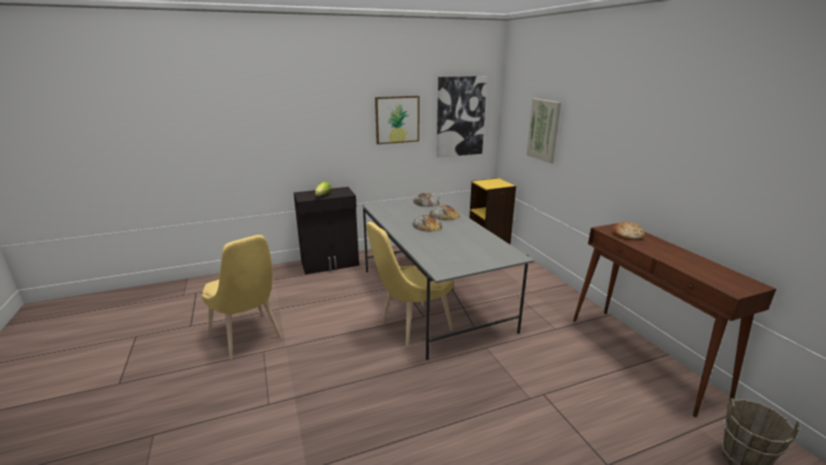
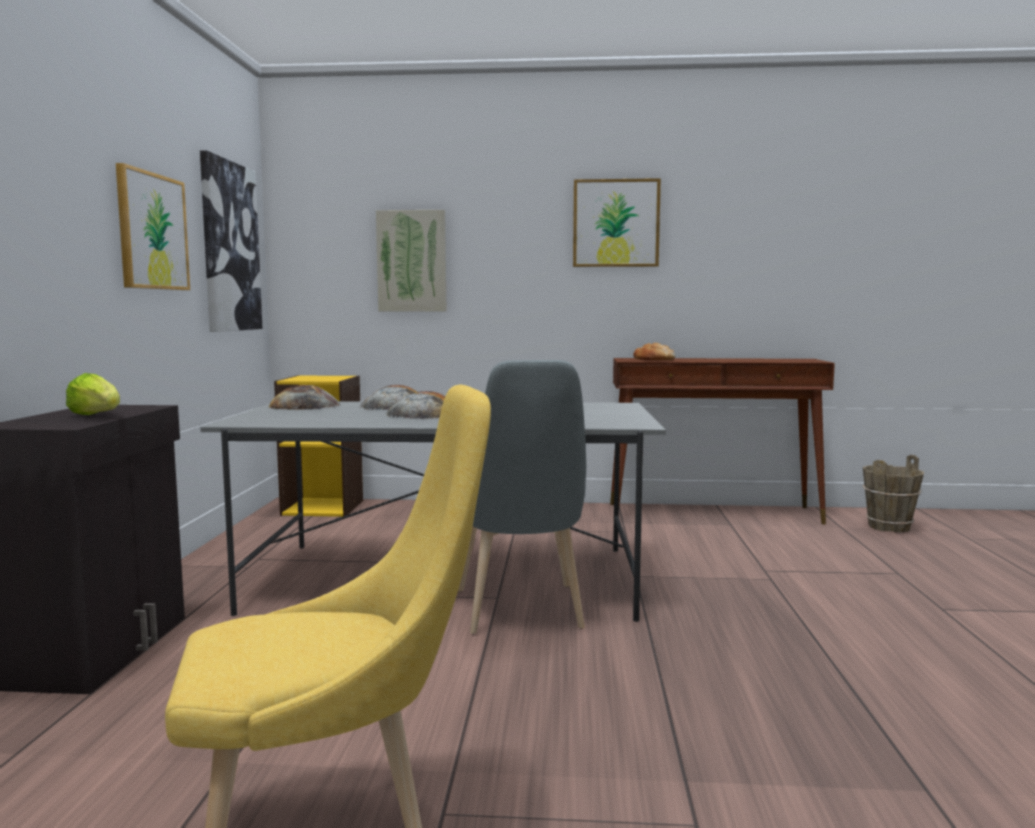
camera: 65 degrees left, 15 degrees down
(411, 326) = (521, 613): yellow chair -> grey chair
(646, 126) = (616, 223): none -> picture

